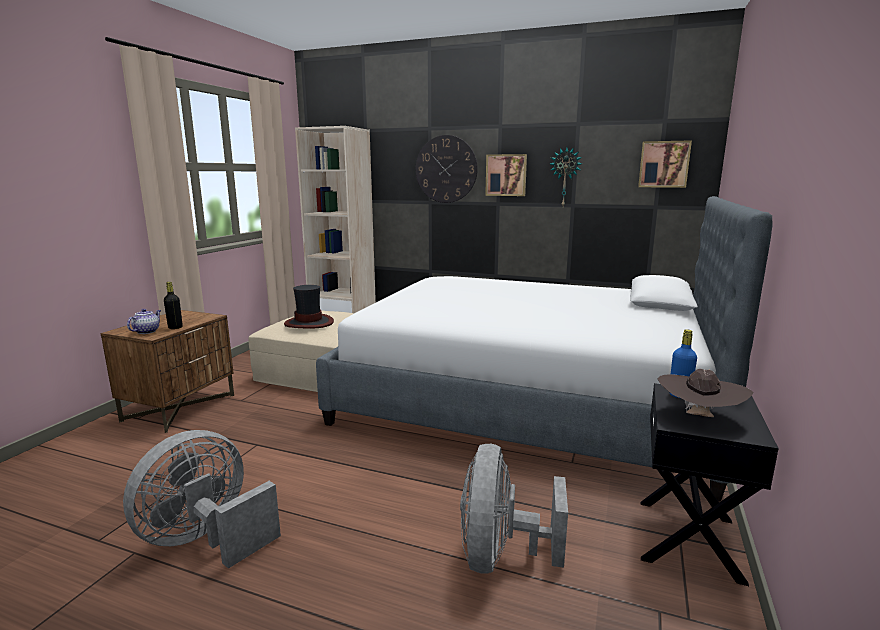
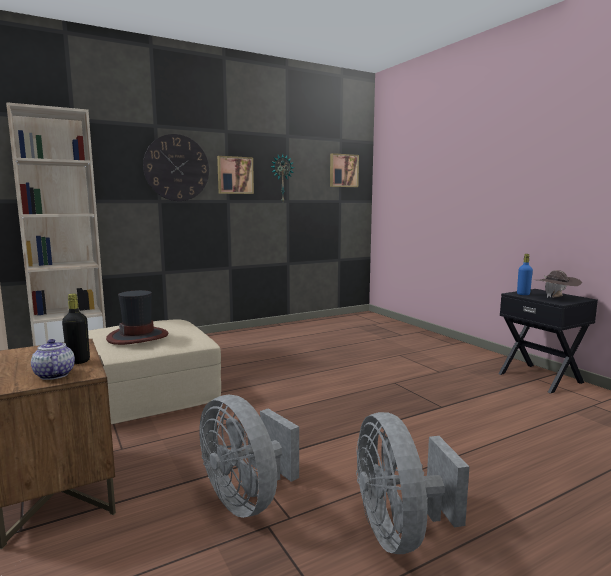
camera: 50 degrees left, 5 degrees down
(501, 555) = (521, 422): grey fan -> grey fan (247, 499)
(525, 401) = (344, 354): bed -> none

